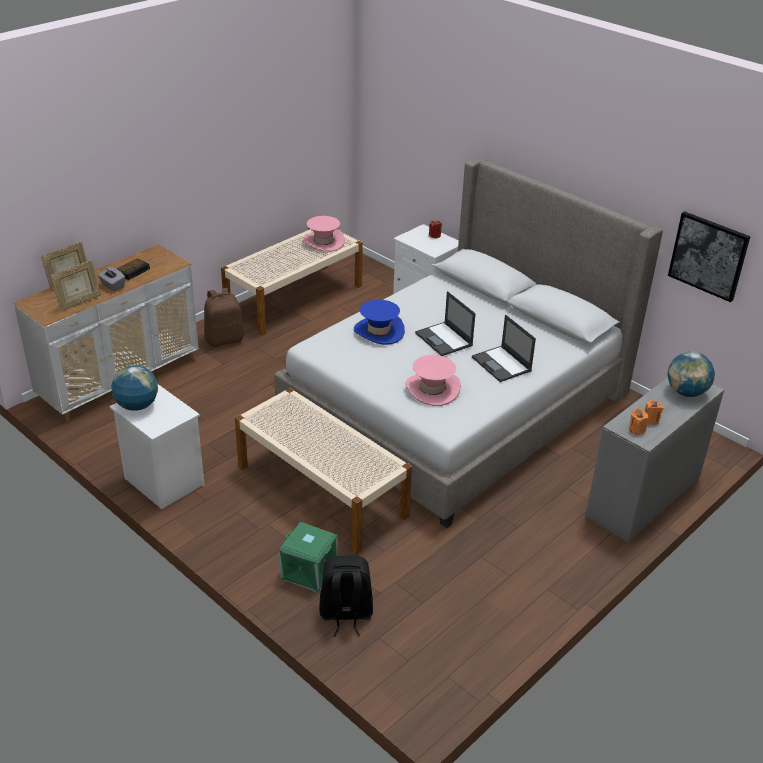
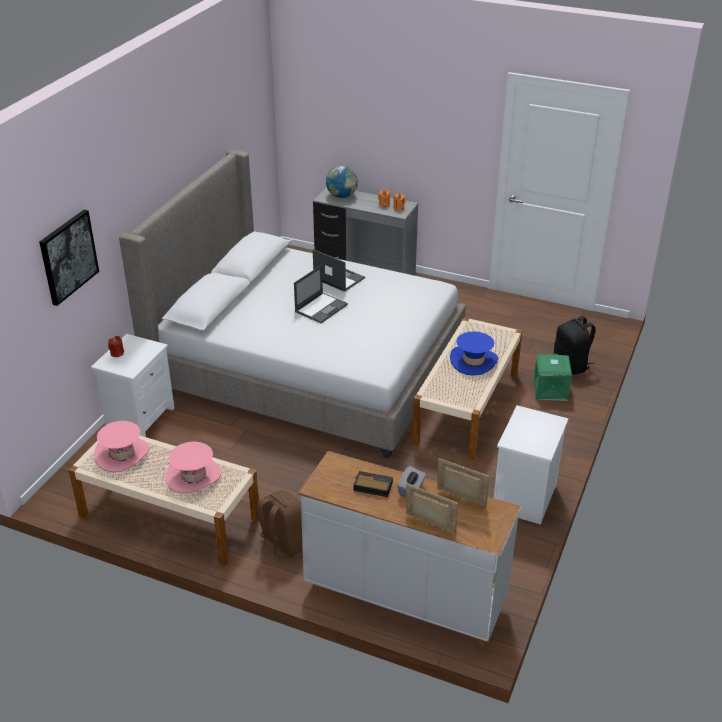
camera: 110 degrees left, 0 degrees up
(137, 406) = (537, 443): globe -> none
(379, 331) = (333, 340): blue hat -> blue hat (473, 361)
(432, 389) = (395, 300): pink hat -> pink hat (193, 476)
(502, 364) = (338, 278): laptop -> laptop turned 90 degrees counterclockwise
(708, 255) = (244, 142): picture -> picture (68, 256)

